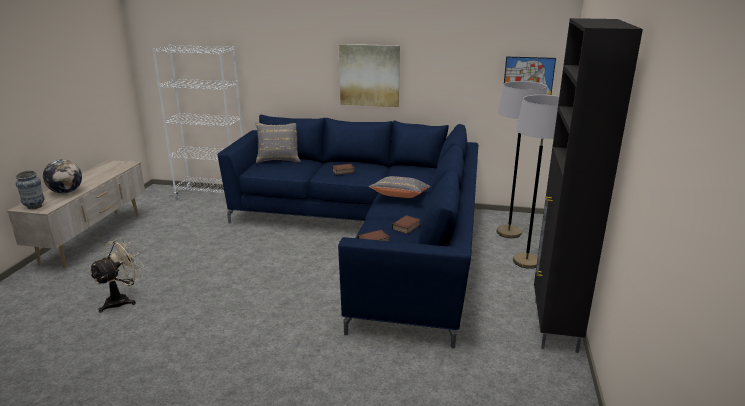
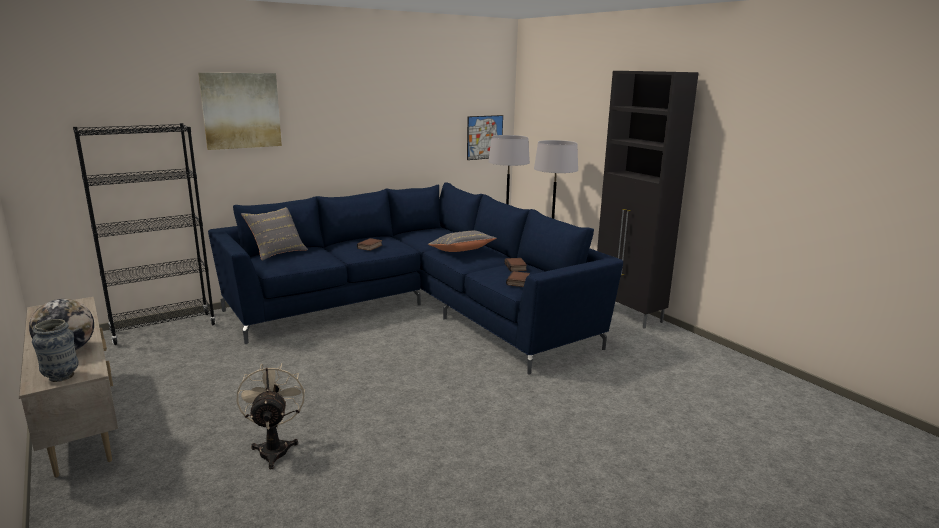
camera: 45 degrees left, 5 degrees down
(212, 195) = (164, 328): white bookcase -> black bookcase
(369, 75) = (348, 145): picture -> picture (241, 110)

